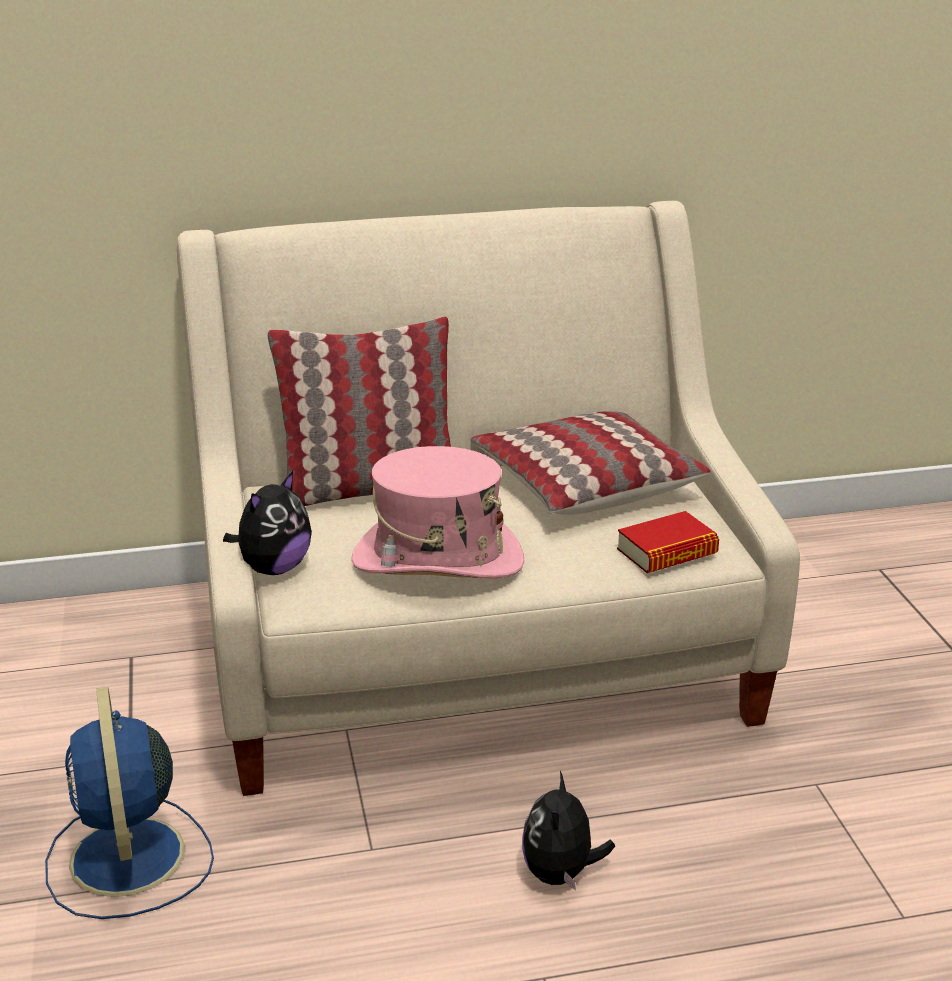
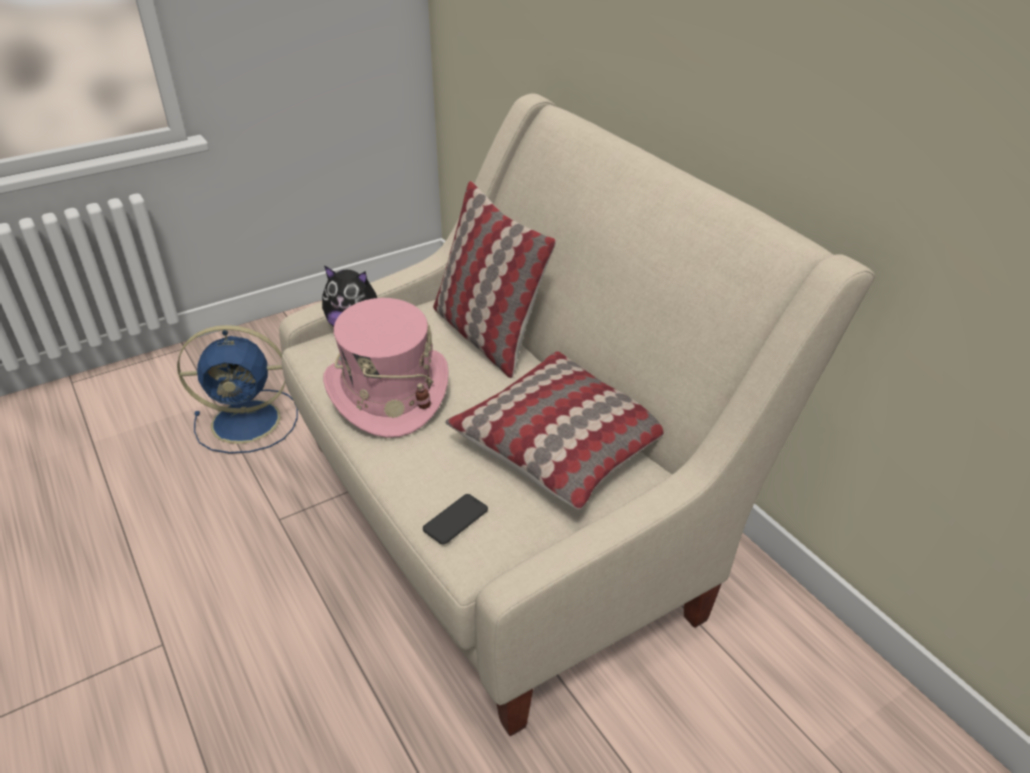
camera: 70 degrees right, 10 degrees up
(128, 860) = (249, 421): blue fan -> blue fan turned 150 degrees counterclockwise
(561, 874) = (270, 628): plush toy -> none
(667, 552) = (455, 519): book -> phone

